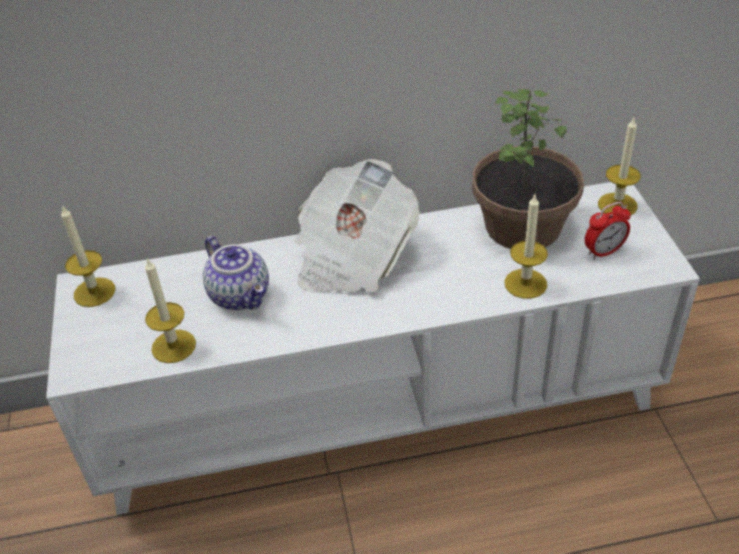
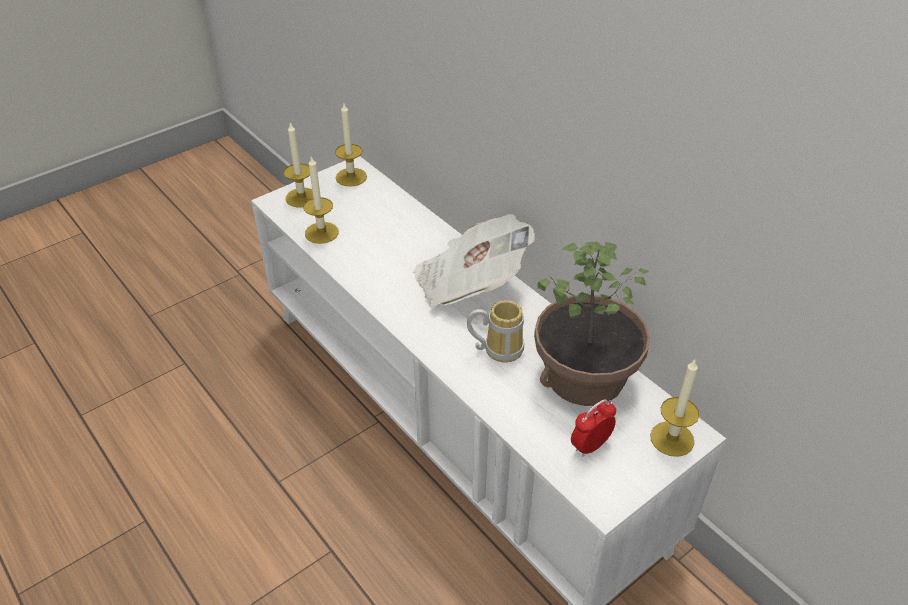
camera: 60 degrees right, 0 degrees up
(241, 295) = (389, 243): teapot -> none
(454, 267) = (498, 348): none -> mug
(525, 283) = (507, 401): candle -> candle (301, 197)
(603, 252) = (590, 446): alarm clock -> alarm clock turned 105 degrees clockwise

